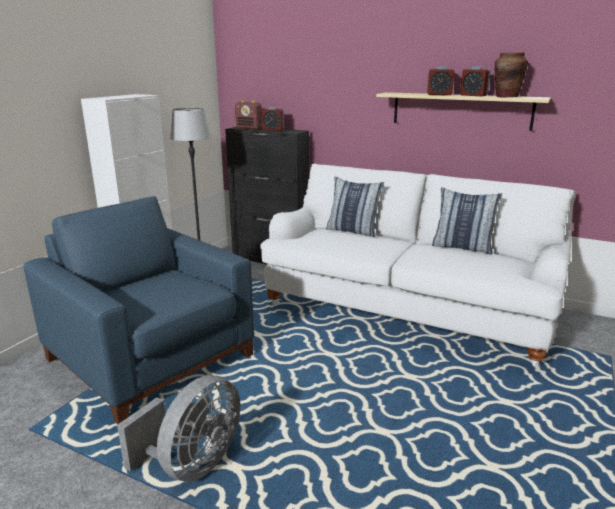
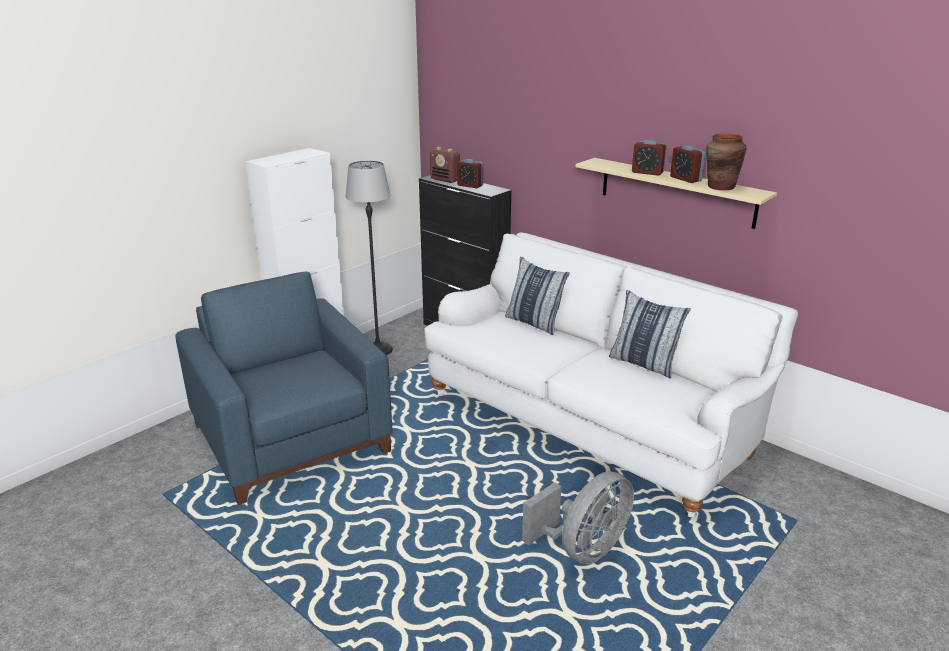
camera: 15 degrees right, 5 degrees up
(192, 464) = (288, 554): grey fan -> grey fan (583, 549)

